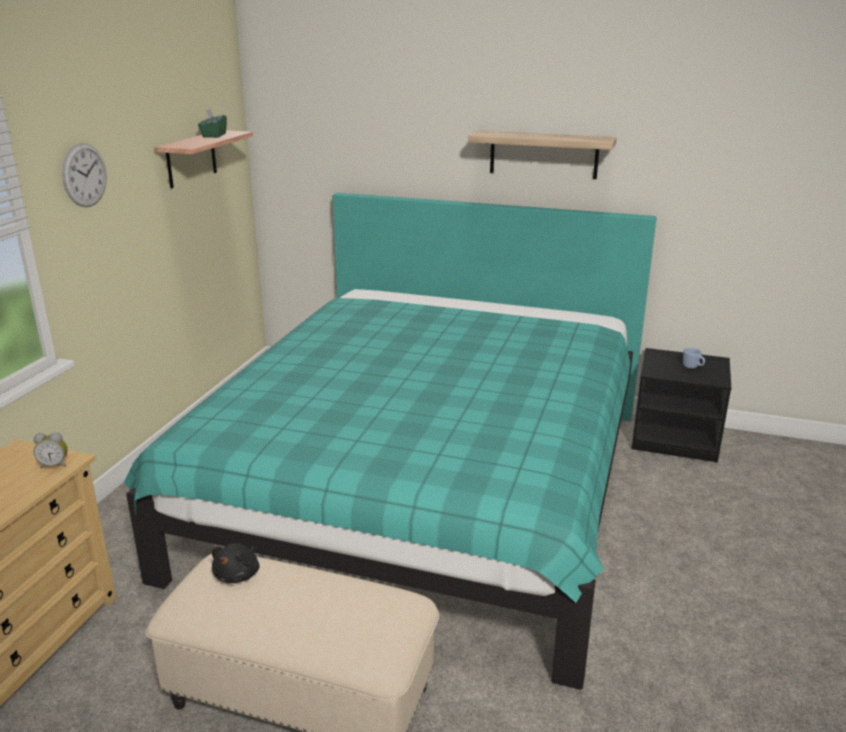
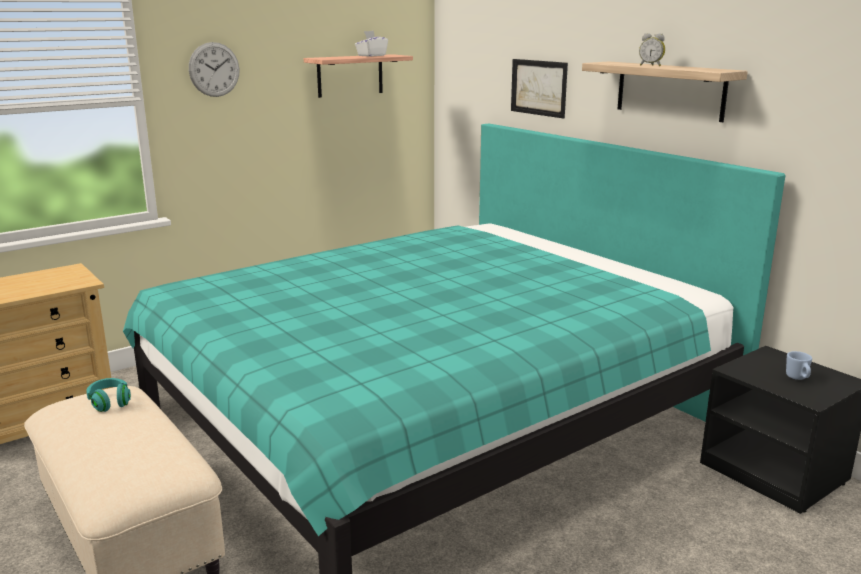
camera: 35 degrees right, 5 degrees down
(54, 465) = (72, 283): alarm clock -> alarm clock (651, 65)
(213, 136) = (371, 56): green tissue box -> white tissue box
(238, 574) = (110, 402): black plush toy -> turquoise headphones
(395, 155) = (538, 87): none -> picture

